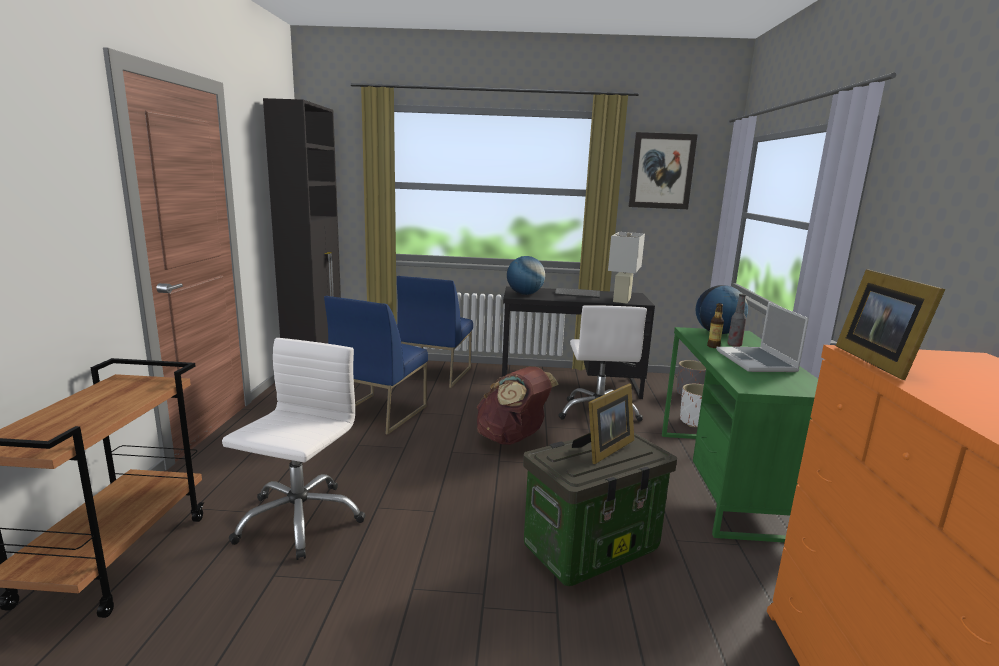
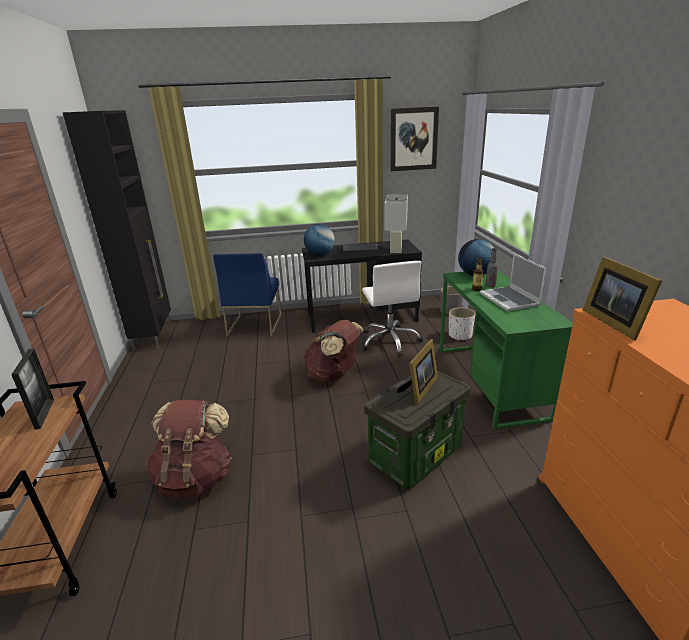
camera: 10 degrees left, 10 degrees up
(138, 388) = (45, 413): none -> picture frame
(299, 519) = (195, 478): white office chair -> brown backpack
(379, 413) = (222, 370): blue chair -> none

